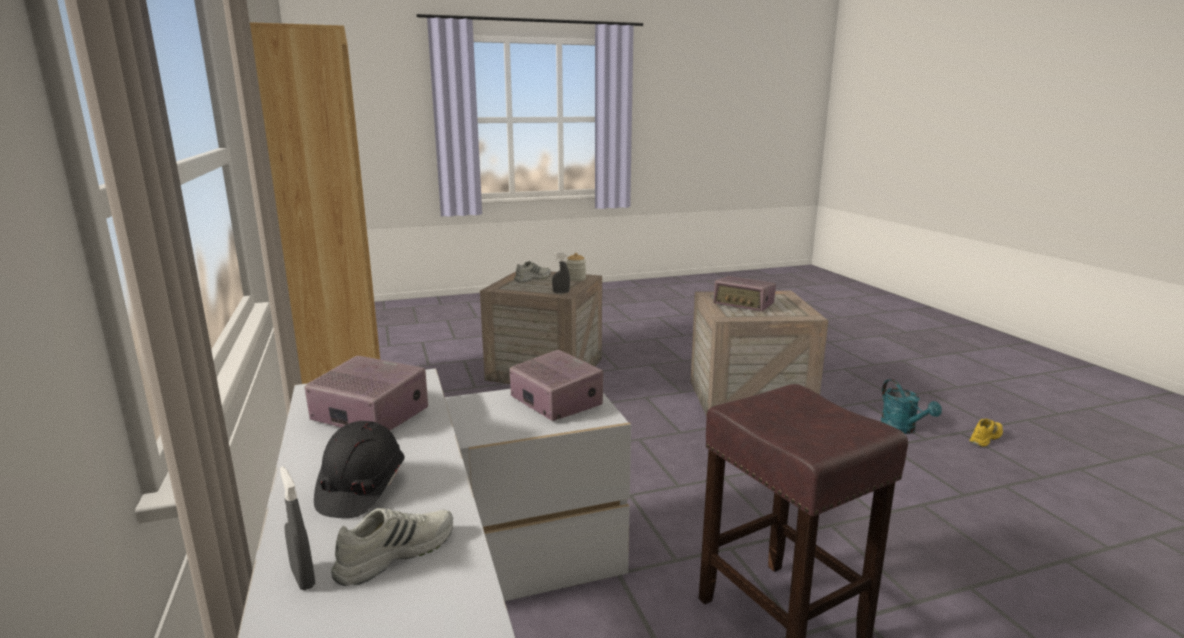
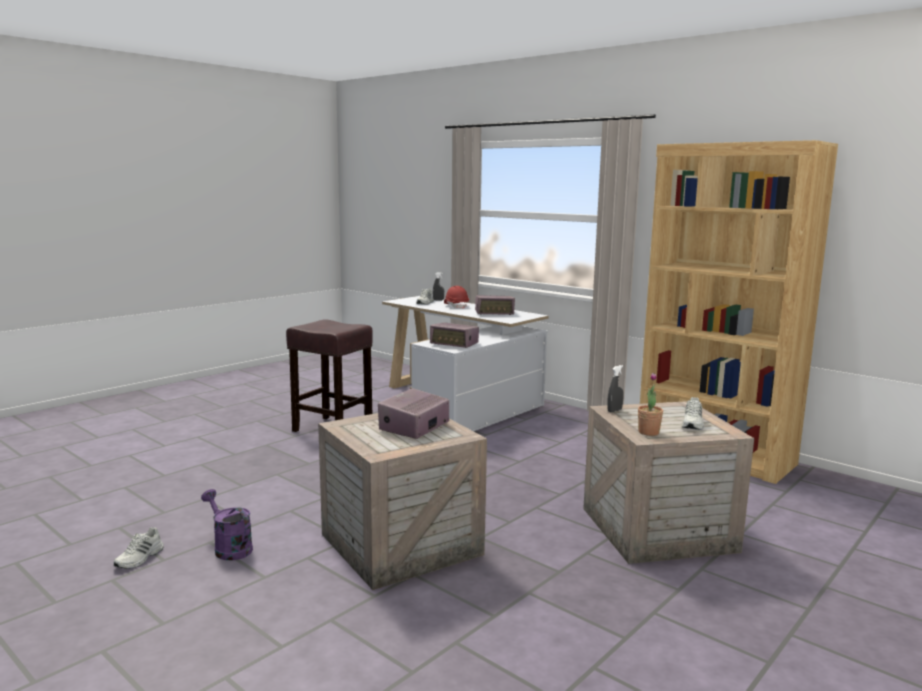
camera: 150 degrees right, 5 degrees down
(361, 489) = (456, 306): black hard hat -> red hard hat
(576, 279) = (648, 432): jar -> potted plant
(744, 304) = (413, 427): radio -> radio turned 60 degrees counterclockwise
(902, 429) = (229, 548): turquoise watering can -> purple watering can
(984, 438) = (140, 558): yellow shoe -> white shoe

